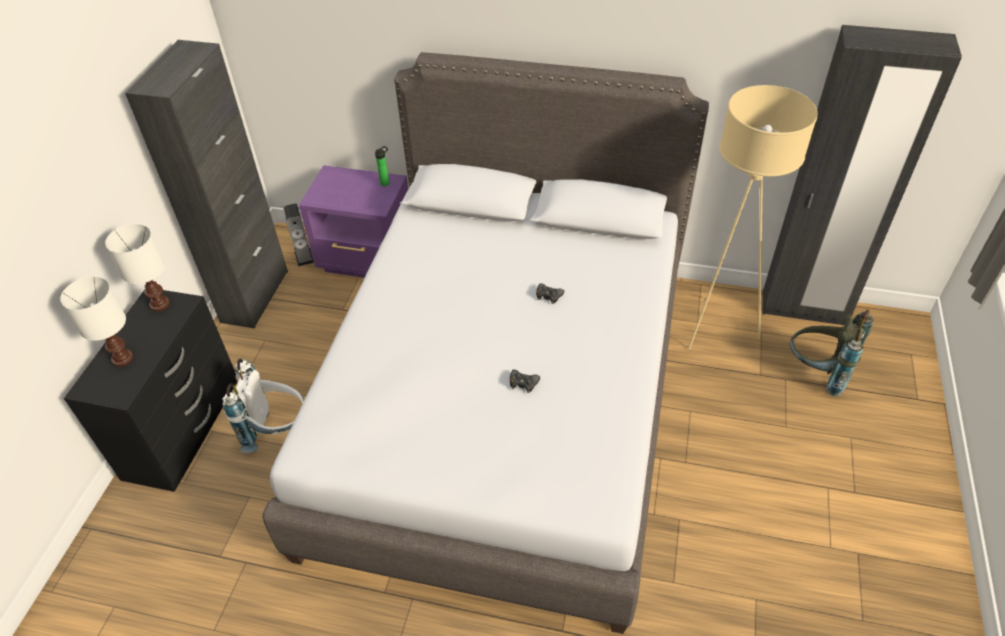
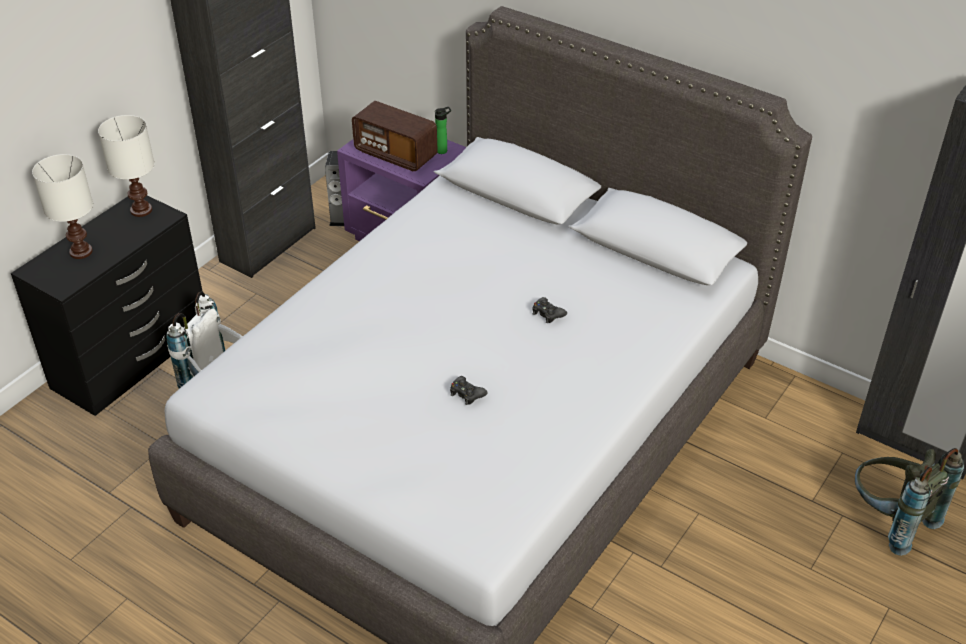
camera: 20 degrees right, 5 degrees down
(349, 195) = (396, 154): none -> radio
(717, 328) = (787, 431): beige floor lamp -> none

